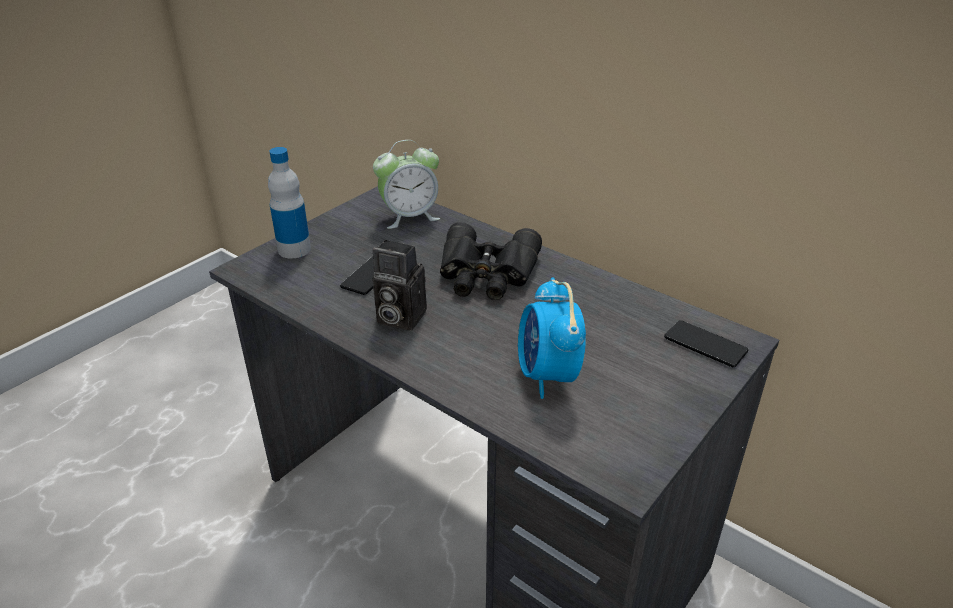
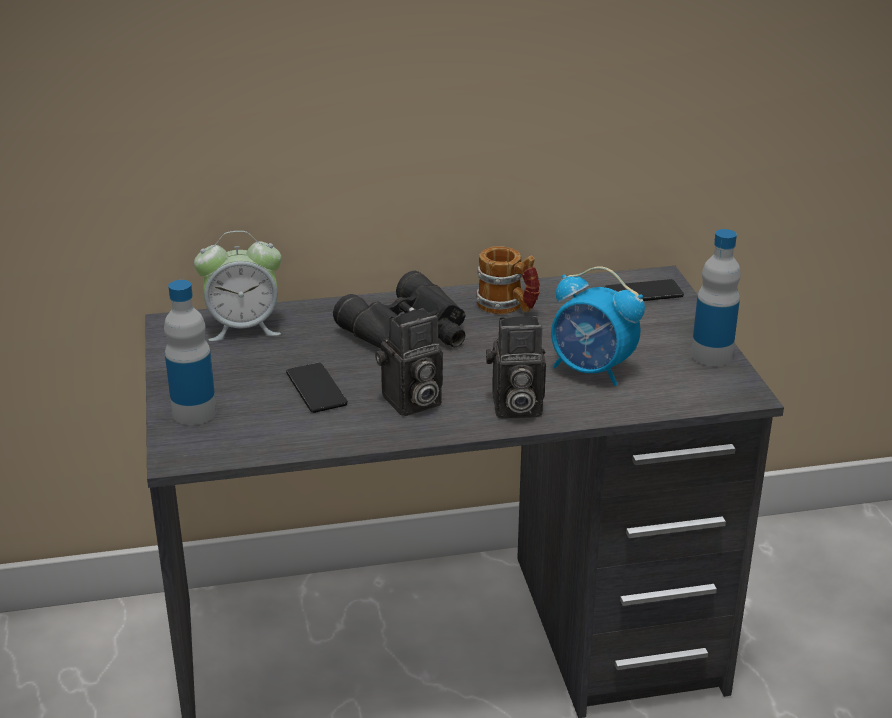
camera: 50 degrees left, 5 degrees down
(409, 217) = (243, 328): alarm clock -> alarm clock turned 60 degrees clockwise
(446, 364) = (514, 408): none -> camera
(582, 294) = (507, 307): none -> mug
(663, 429) = (711, 355): none -> bottle

